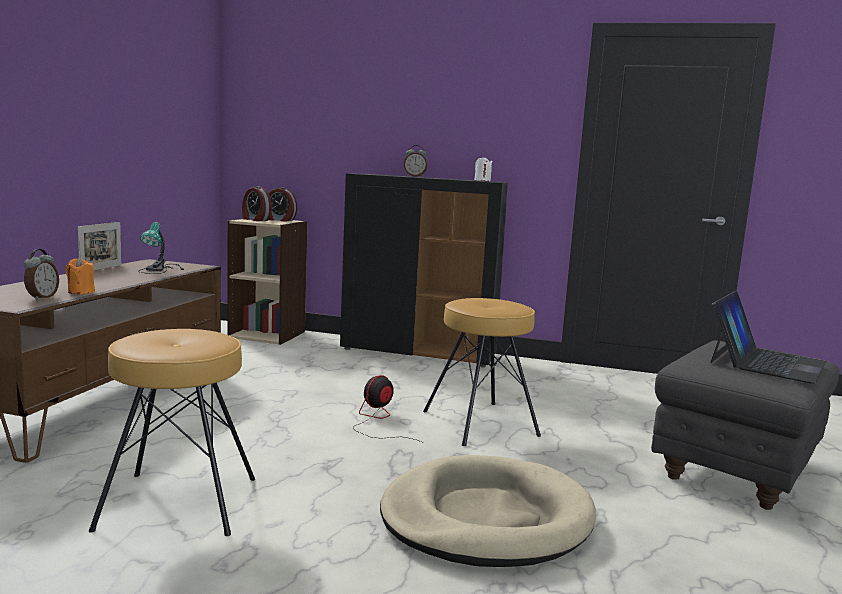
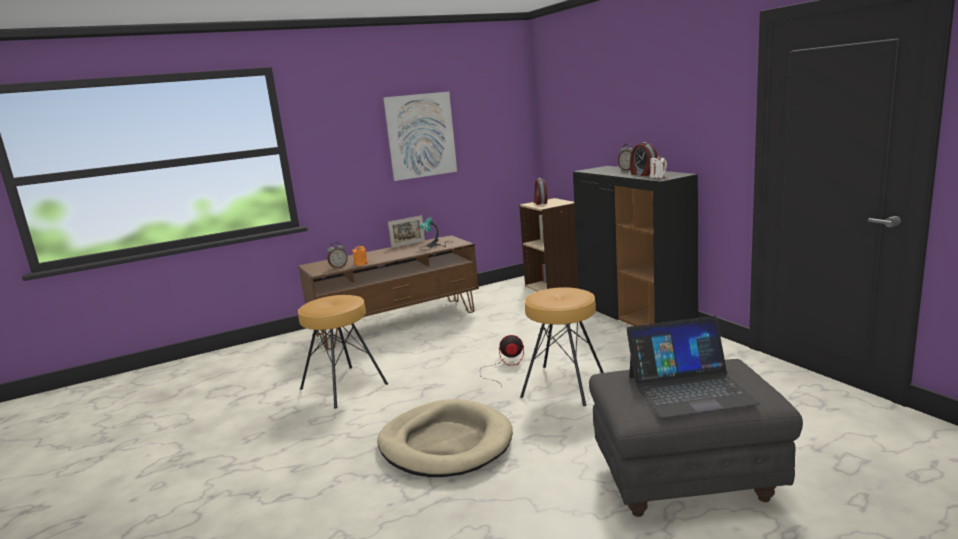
camera: 50 degrees right, 5 degrees up
(101, 95) = (421, 135): none -> picture
(279, 220) = (558, 202): alarm clock -> alarm clock (642, 174)

